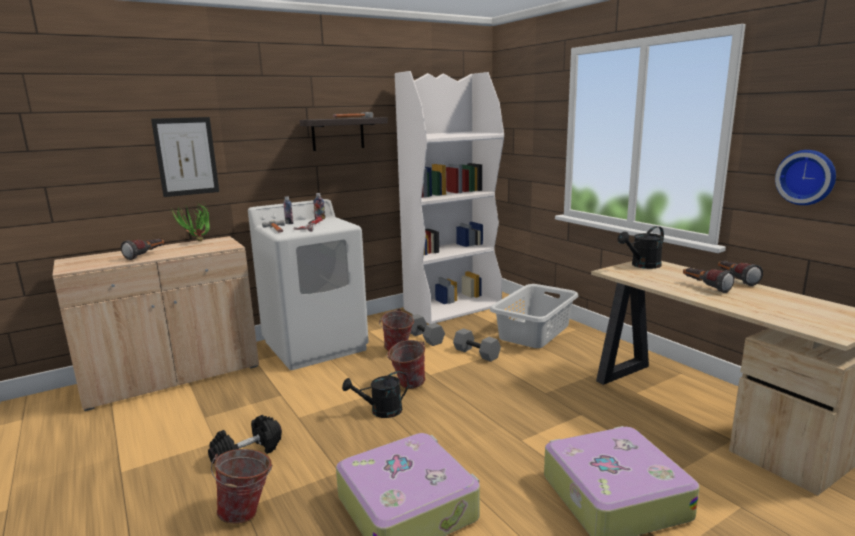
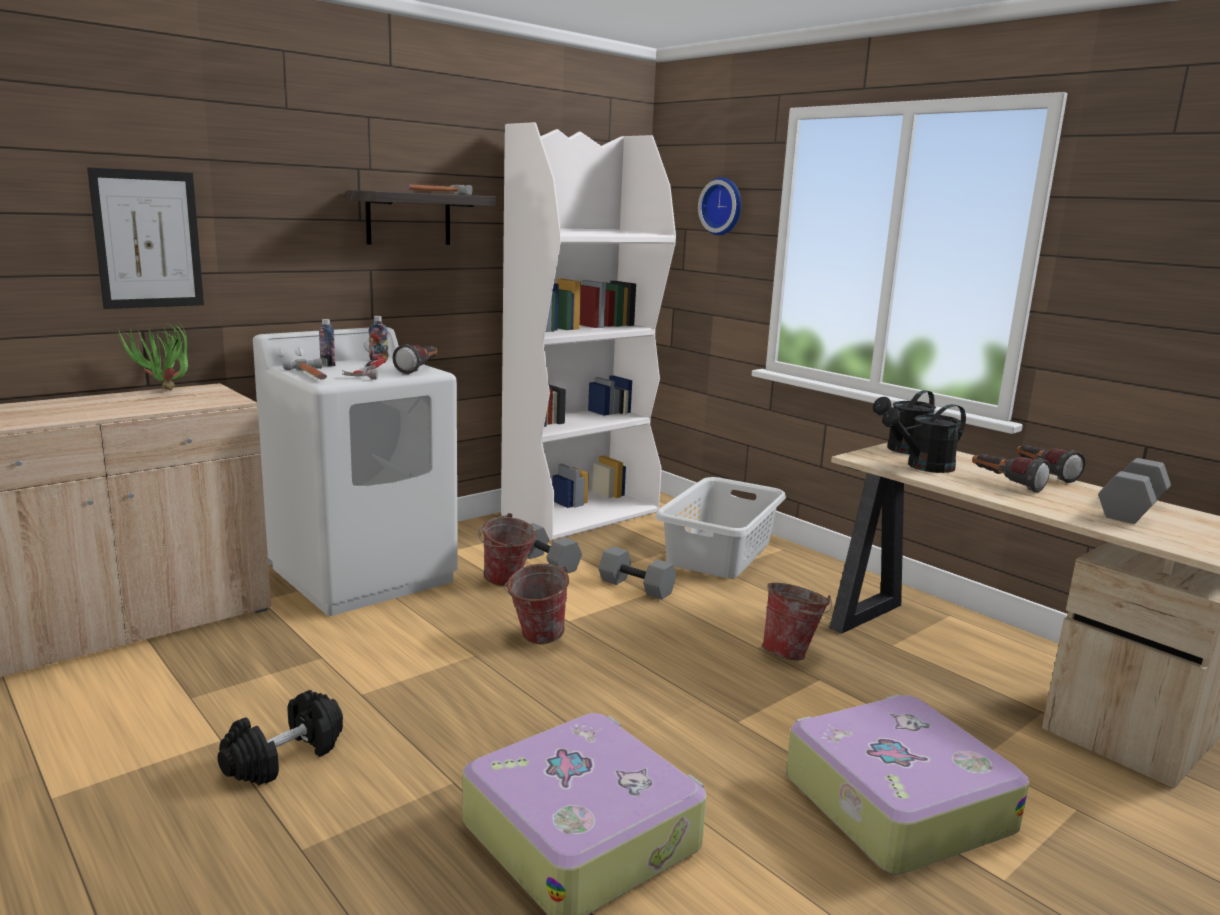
camera: 10 degrees left, 0 degrees up
(146, 255) = (77, 411): flashlight -> flashlight (419, 369)
(248, 512) = (309, 857): bucket -> bucket (792, 653)
(380, 411) = (501, 681): black watering can -> black watering can (923, 467)
(788, 303) = (1129, 509): none -> grey dumbbell
(806, 177) = (1149, 325): wall clock -> wall clock (723, 206)

